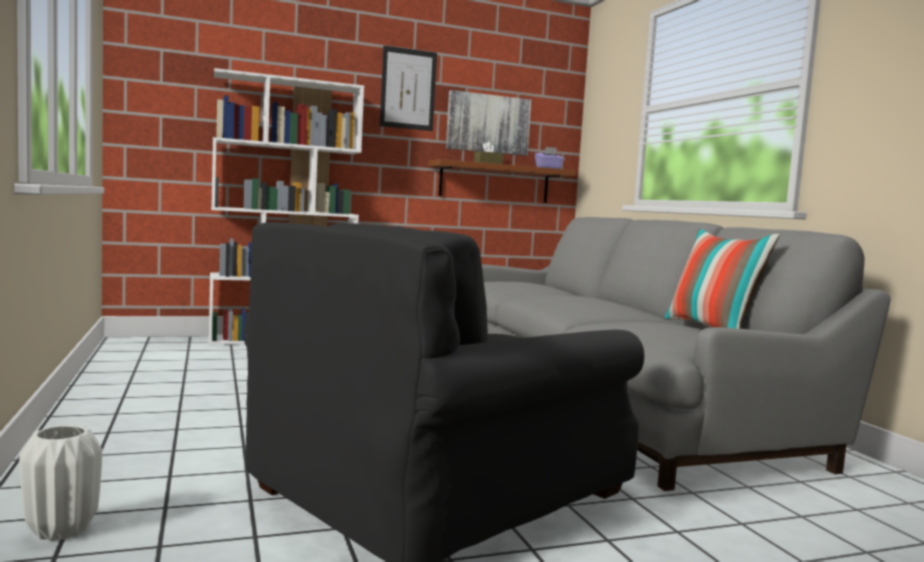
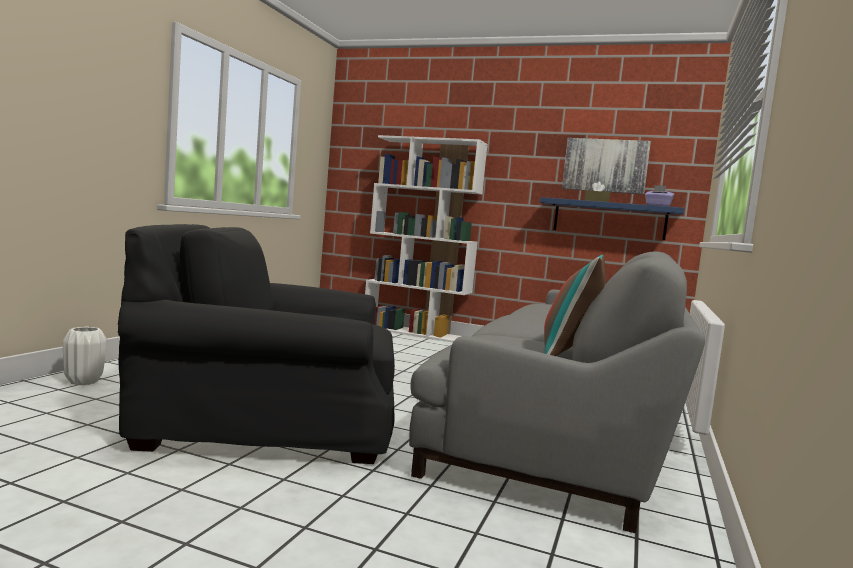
camera: 40 degrees right, 0 degrees up
(408, 89) = (531, 139): picture -> none
(494, 182) = (609, 219): brown shelf -> blue shelf

